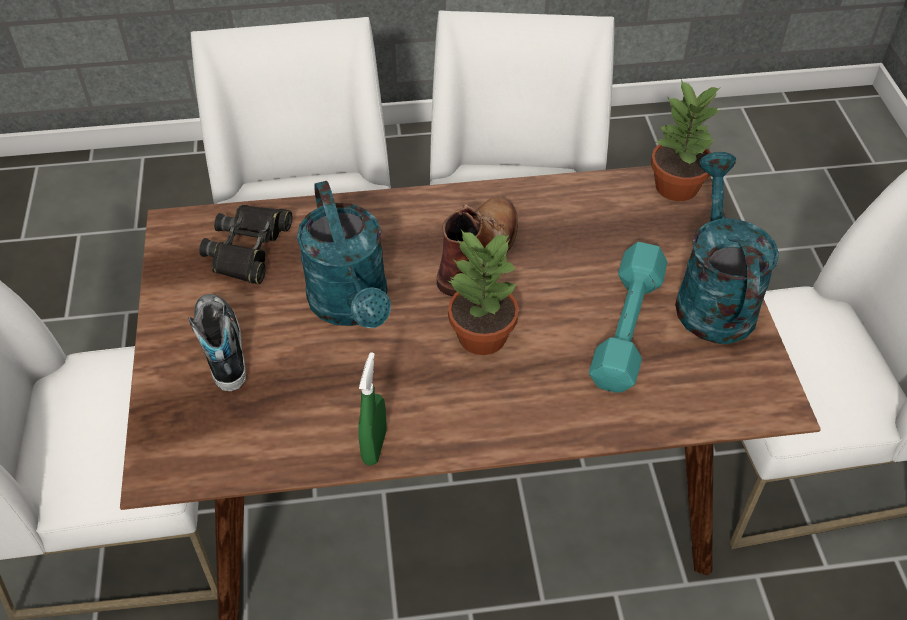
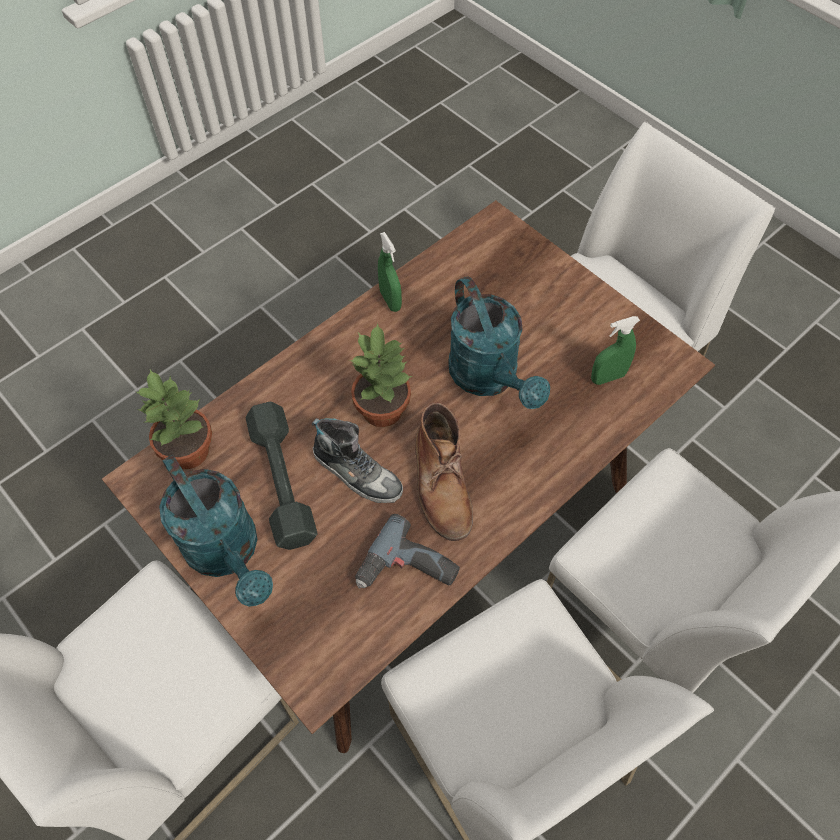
camera: 145 degrees right, 10 degrees up
(221, 346) = (543, 302): shoe -> shoe (357, 472)
(248, 249) = (607, 377): black binoculars -> green spray bottle
(352, 307) = (490, 378): turquoise watering can -> turquoise watering can turned 150 degrees counterclockwise
(561, 208) = (408, 572): none -> power drill
(627, 327) = (281, 481): turquoise dumbbell -> grey dumbbell
(677, 187) = (318, 670): potted plant -> potted plant (187, 450)

